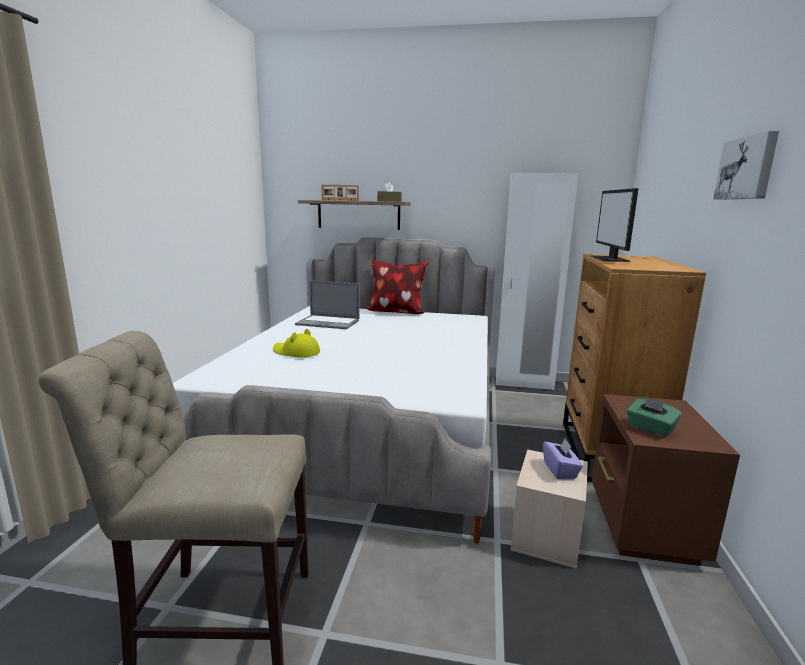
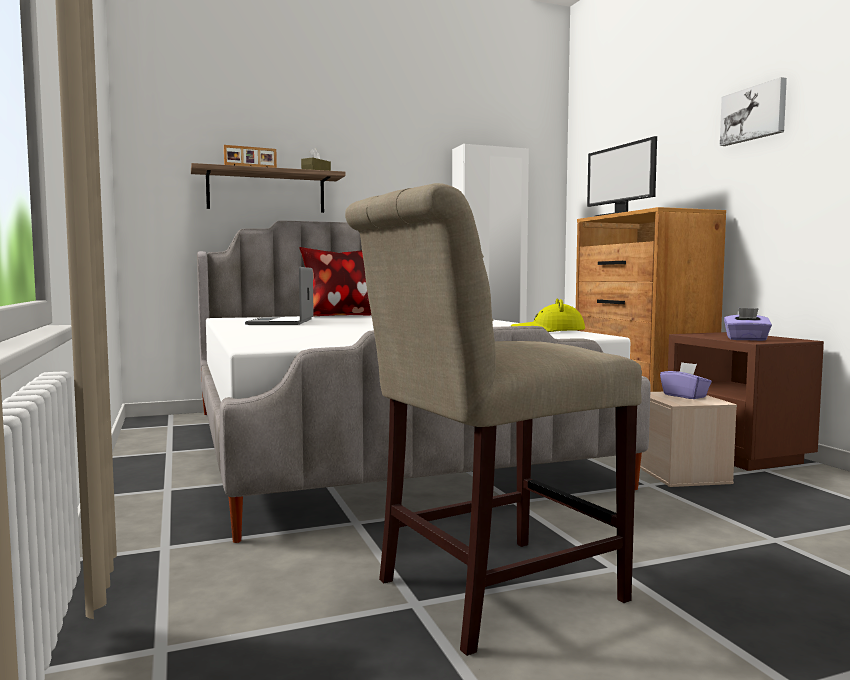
camera: 30 degrees left, 10 degrees down
(296, 352) = (318, 332): yellow hat -> yellow hat (548, 331)
(328, 322) = (281, 322): laptop -> laptop turned 105 degrees clockwise
(650, 429) = (746, 339): green tissue box -> purple tissue box

